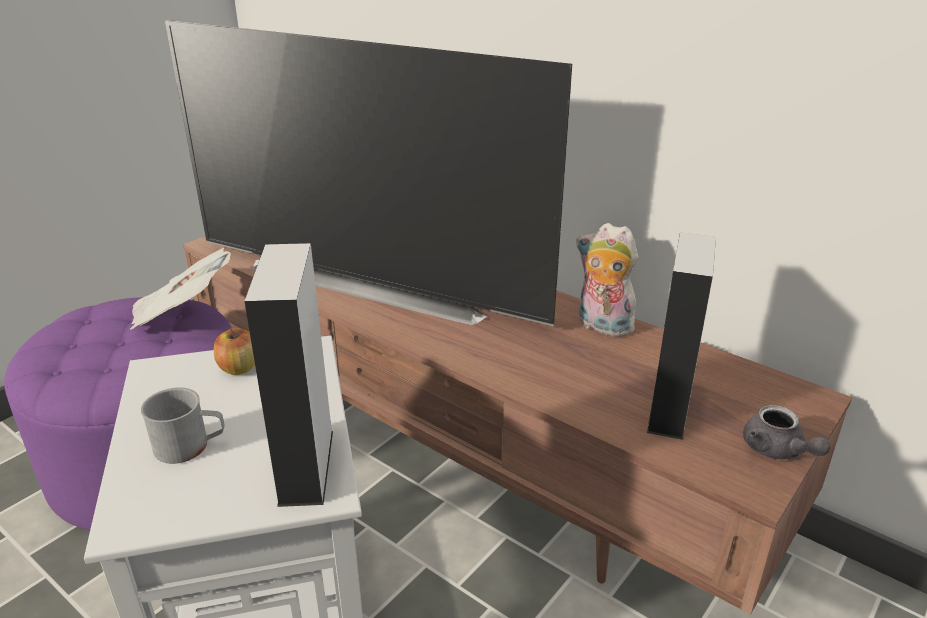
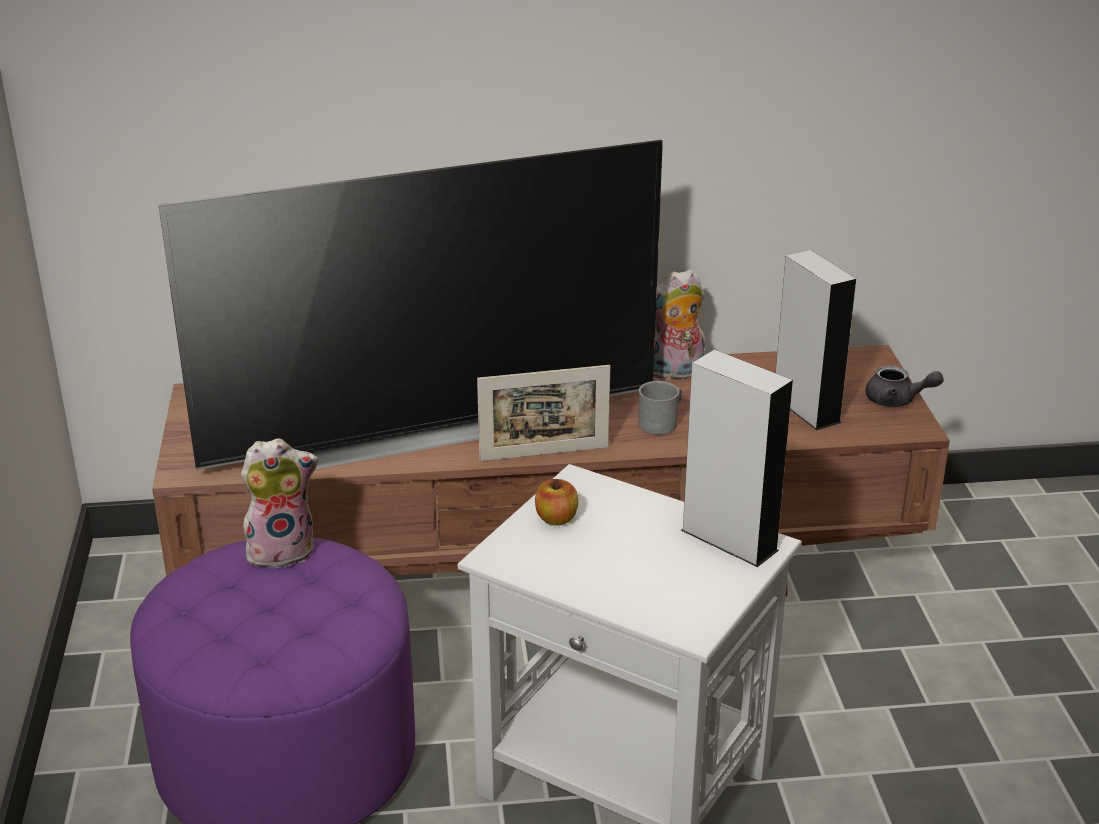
camera: 45 degrees left, 0 degrees up
(182, 313) = (282, 550): newspaper -> plush toy
(190, 446) = (636, 575): grey mug -> grey mug (661, 422)
(404, 334) = (544, 454): none -> picture frame

